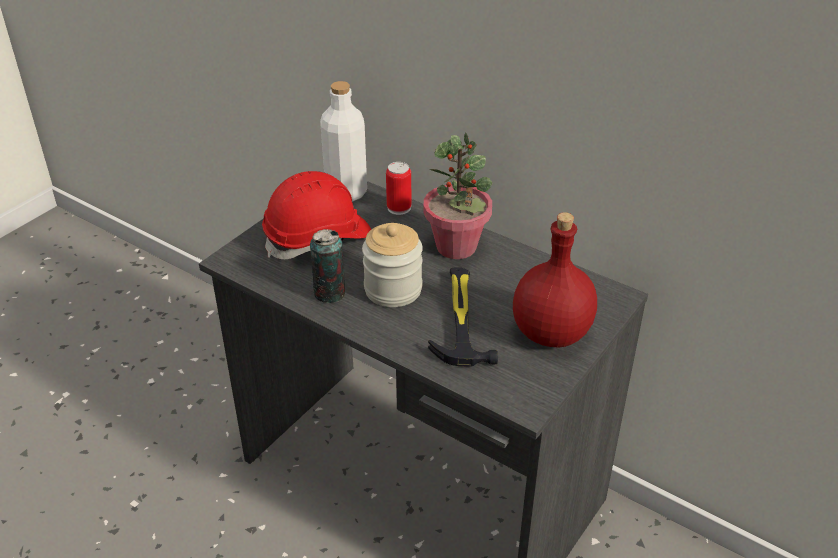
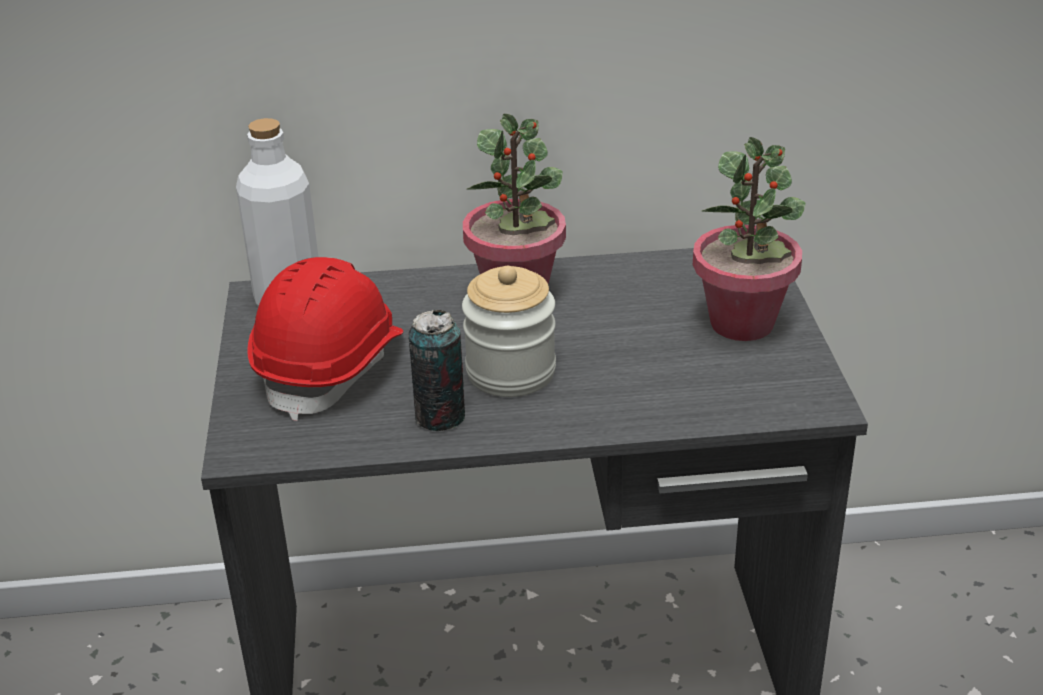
camera: 40 degrees left, 5 degrees down
(399, 208) = (385, 286): can -> none
(460, 318) = (631, 360): hammer -> none
(552, 332) = (742, 323): red bottle -> potted plant

